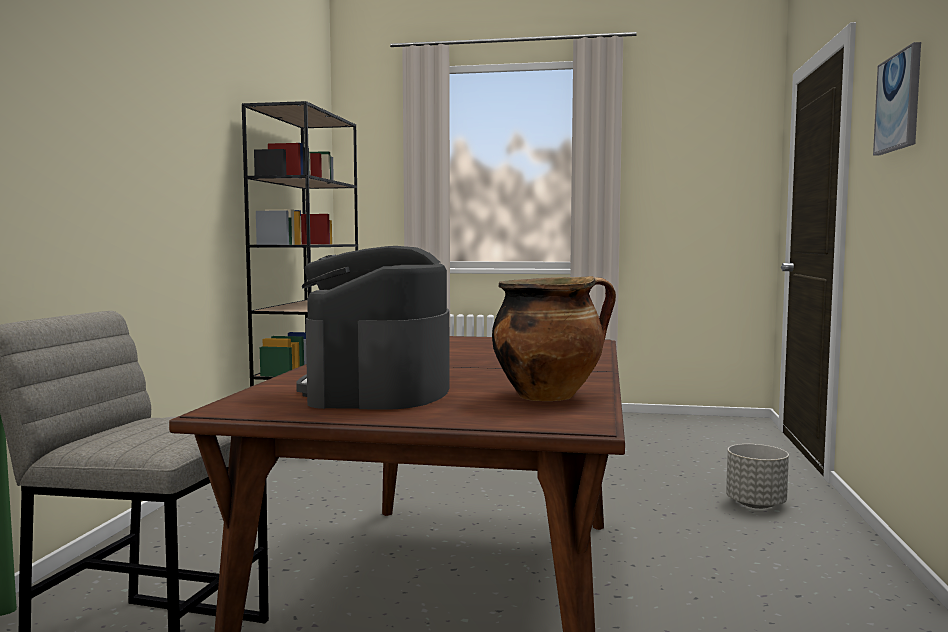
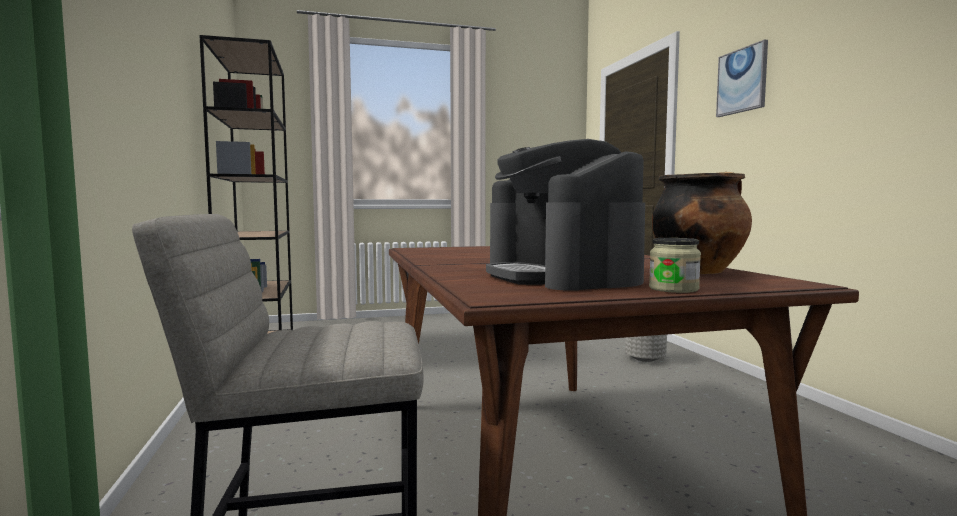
camera: 25 degrees left, 0 degrees up
(413, 417) = (673, 289): none -> jar

